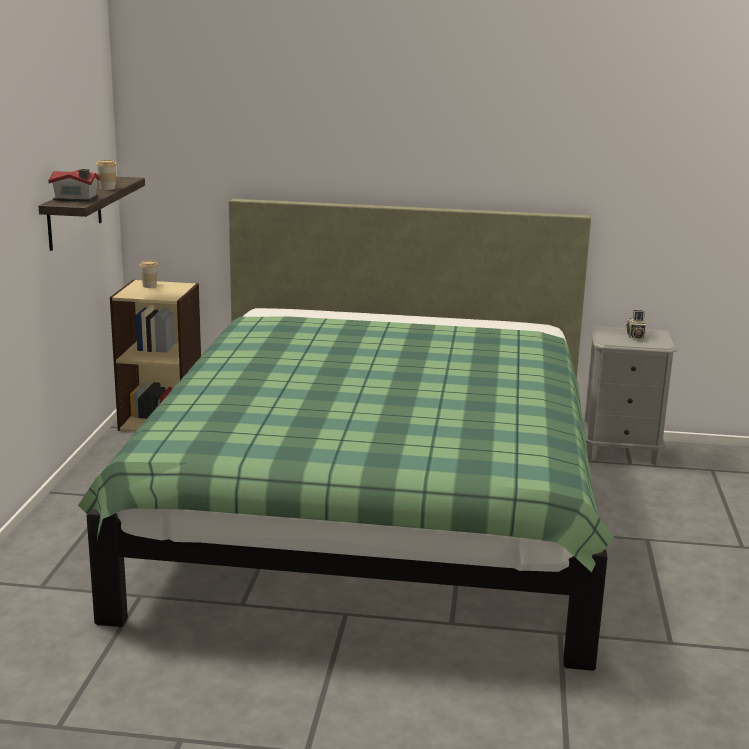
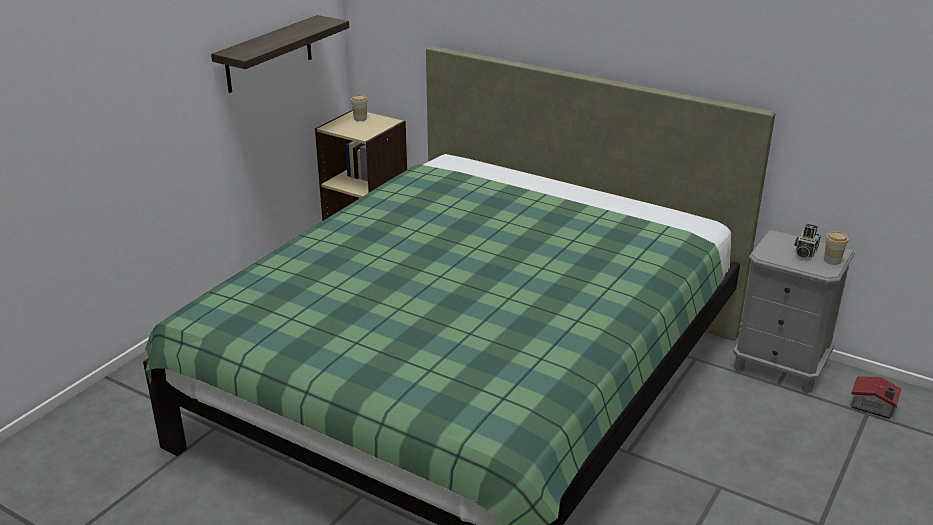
camera: 25 degrees right, 10 degrees up
(77, 199) = (252, 48): toy house -> toy house (873, 407)
(107, 188) = (296, 34): cup -> cup (832, 260)

